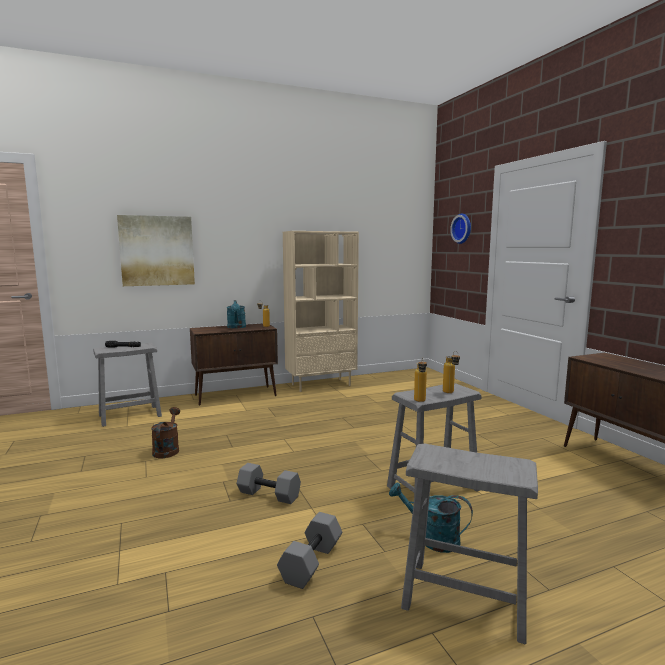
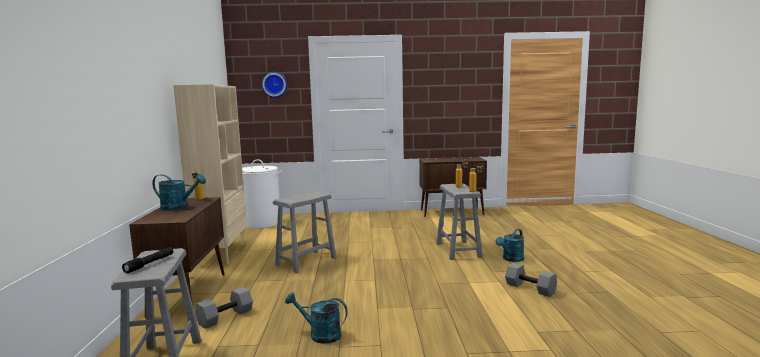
camera: 70 degrees left, 0 degrees up
(157, 251) = (83, 113): picture -> none
(167, 450) = (320, 335): brown watering can -> turquoise watering can
(270, 494) = (444, 293): grey dumbbell -> grey dumbbell (225, 317)
(414, 378) = (261, 223): none -> white laundry basket
(464, 598) = (559, 262): grey stool -> grey stool (306, 261)

